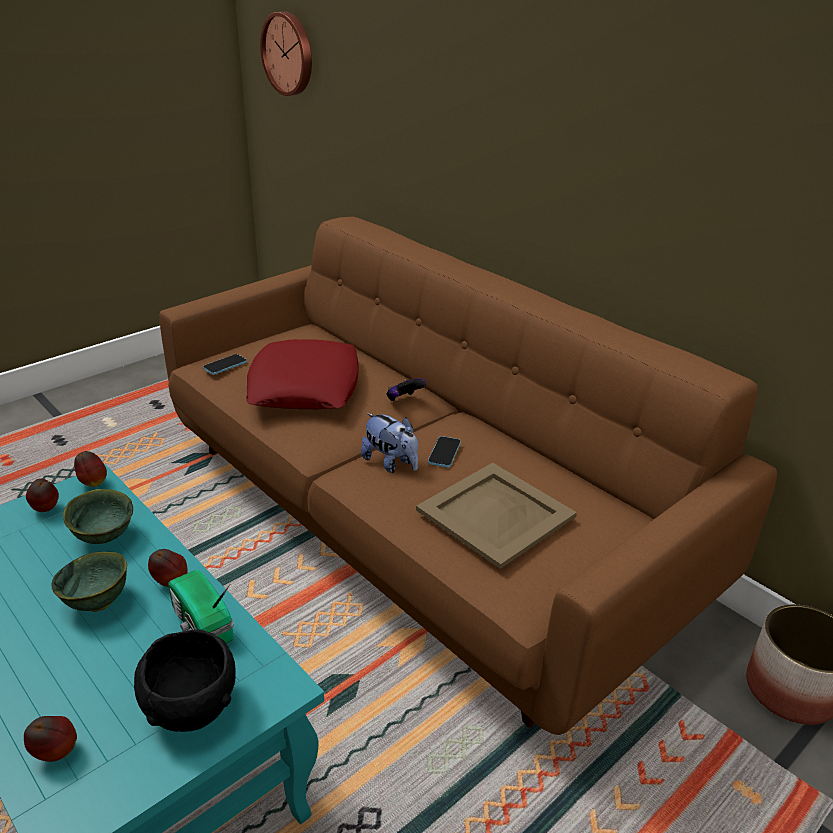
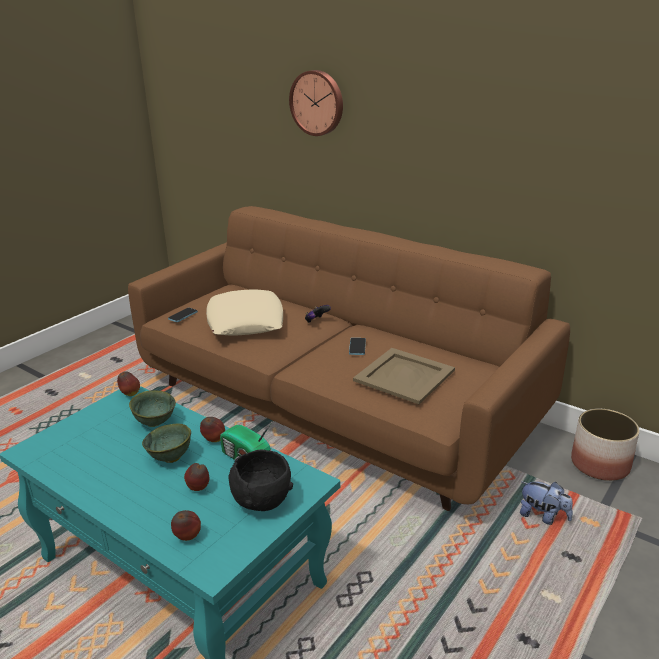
camera: 10 degrees left, 5 degrees down
(46, 510) = (105, 413): apple -> apple (199, 489)
(289, 54) = (190, 99): wall clock -> wall clock (317, 103)
(305, 386) = (246, 321): red pillow -> beige pillow
(391, 463) = (324, 358): plush toy -> plush toy (543, 516)

